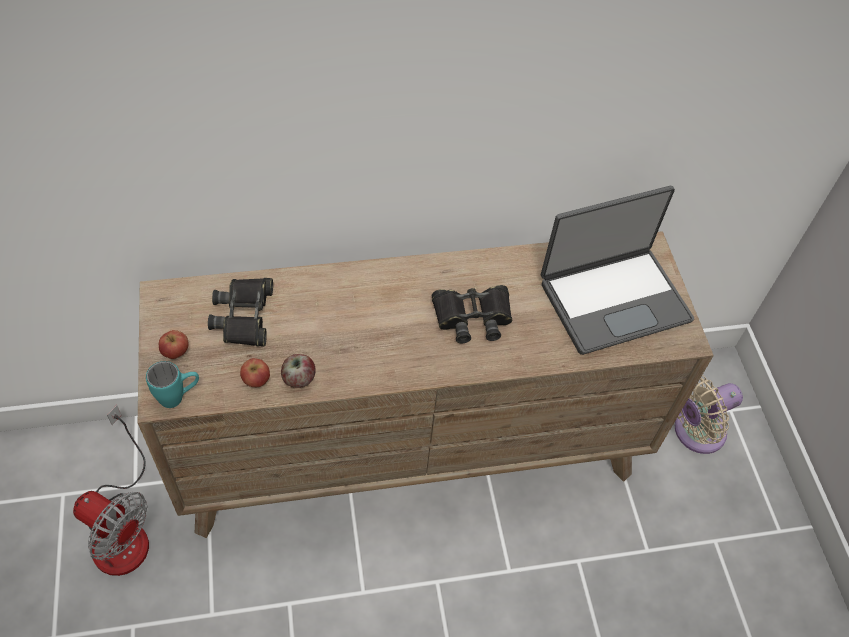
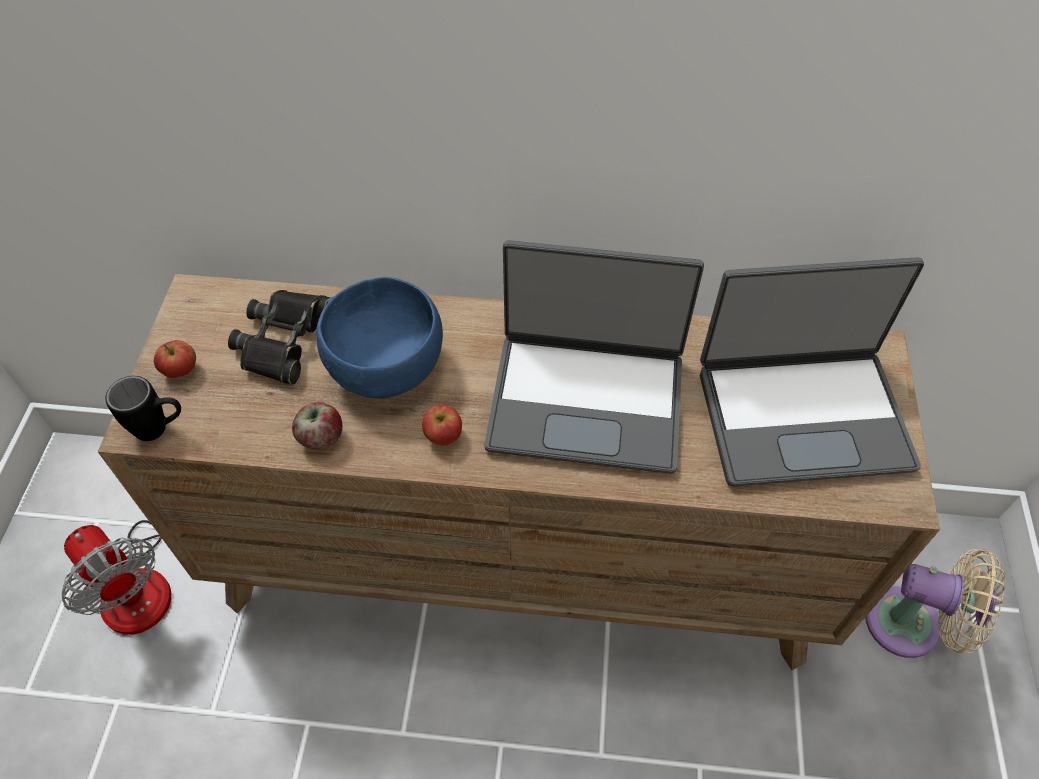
camera: 20 degrees right, 0 degrees up
(179, 397) = (161, 429): turquoise mug -> black mug
(256, 380) = (266, 427): apple -> apple (443, 435)
(327, 319) = (388, 366): none -> blue bowl
(472, 317) = (587, 400): black binoculars -> laptop
(694, 432) = (911, 625): beige fan -> beige fan turned 150 degrees counterclockwise

